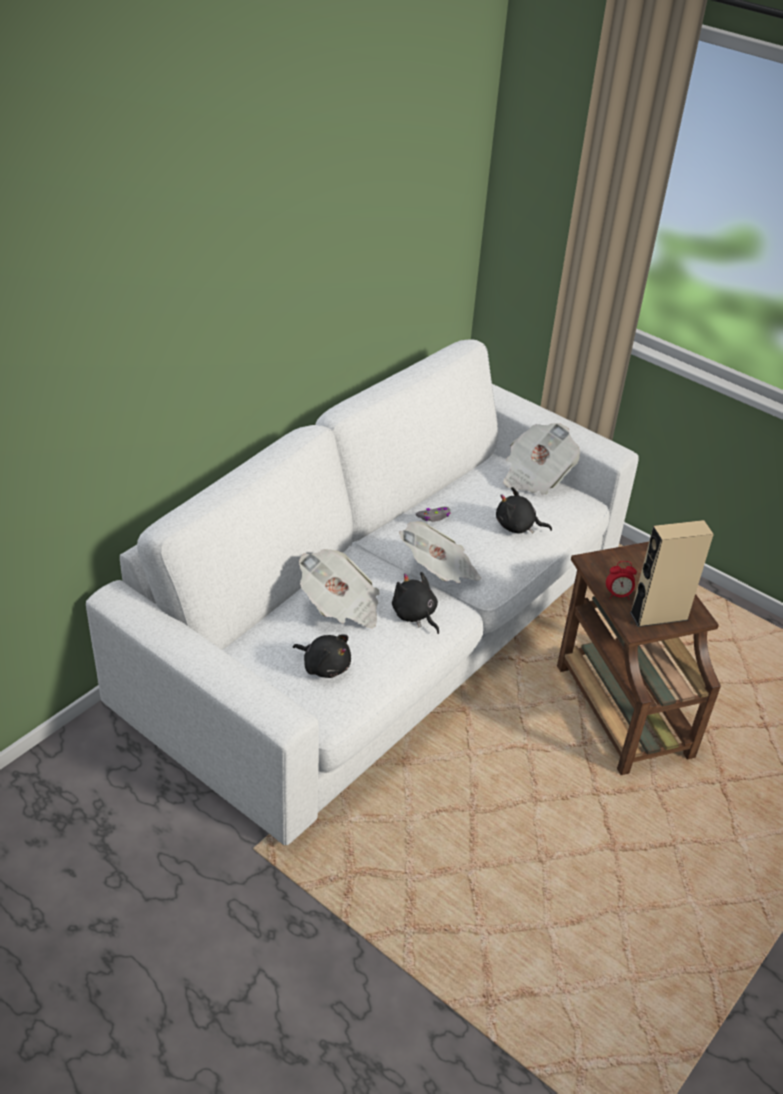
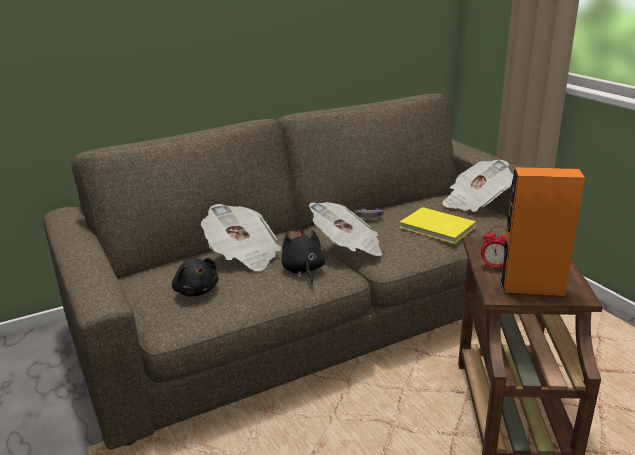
camera: 25 degrees right, 15 degrees down
(385, 626) = (319, 309): white sofa -> brown sofa
(517, 526) = (437, 228): black plush toy -> yellow book
(658, 616) = (532, 289): beige speaker -> orange speaker

